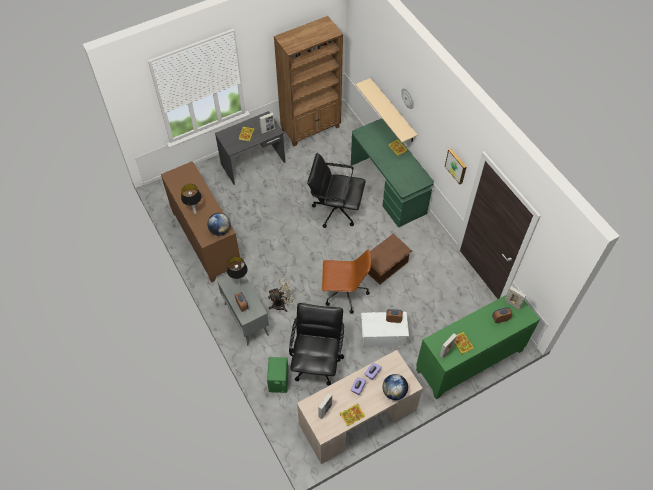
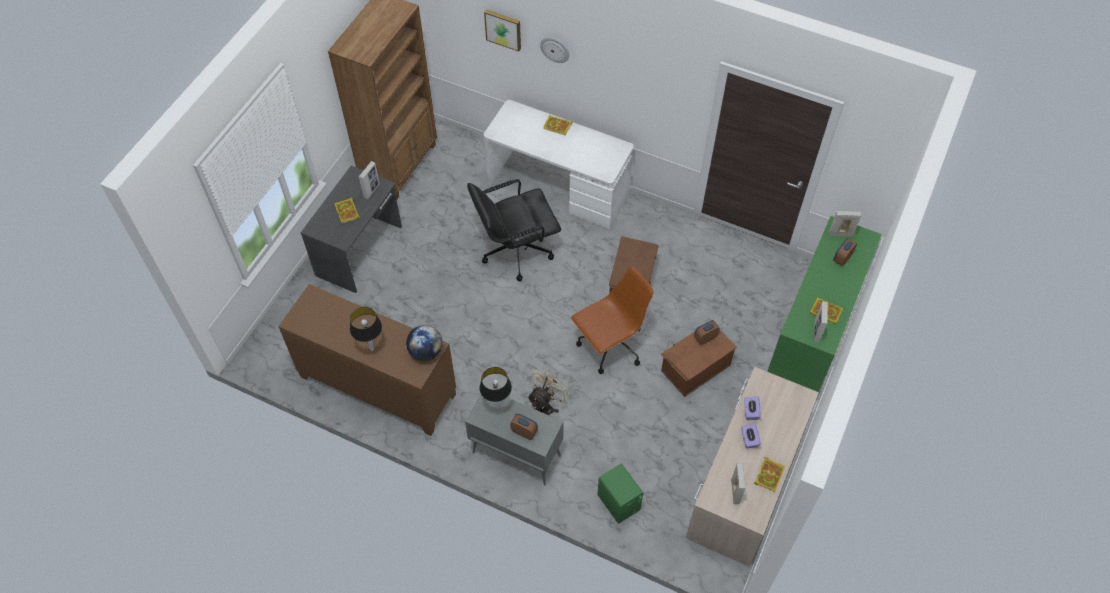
camera: 35 degrees left, 0 degrees up
(317, 361) = (644, 448): black office chair -> none
(383, 335) = (694, 367): white storage box -> brown storage box
(388, 188) = (558, 188): green desk -> white desk
(392, 111) = (525, 80): beige shelf -> none
(394, 391) = (792, 417): globe -> none
(456, 166) = (672, 103): picture -> picture (503, 29)

